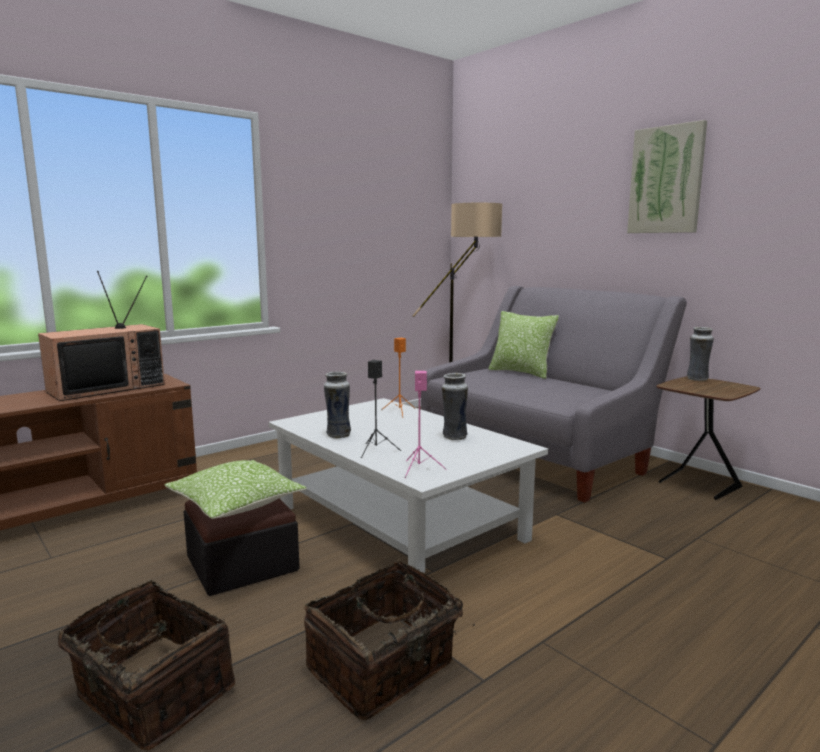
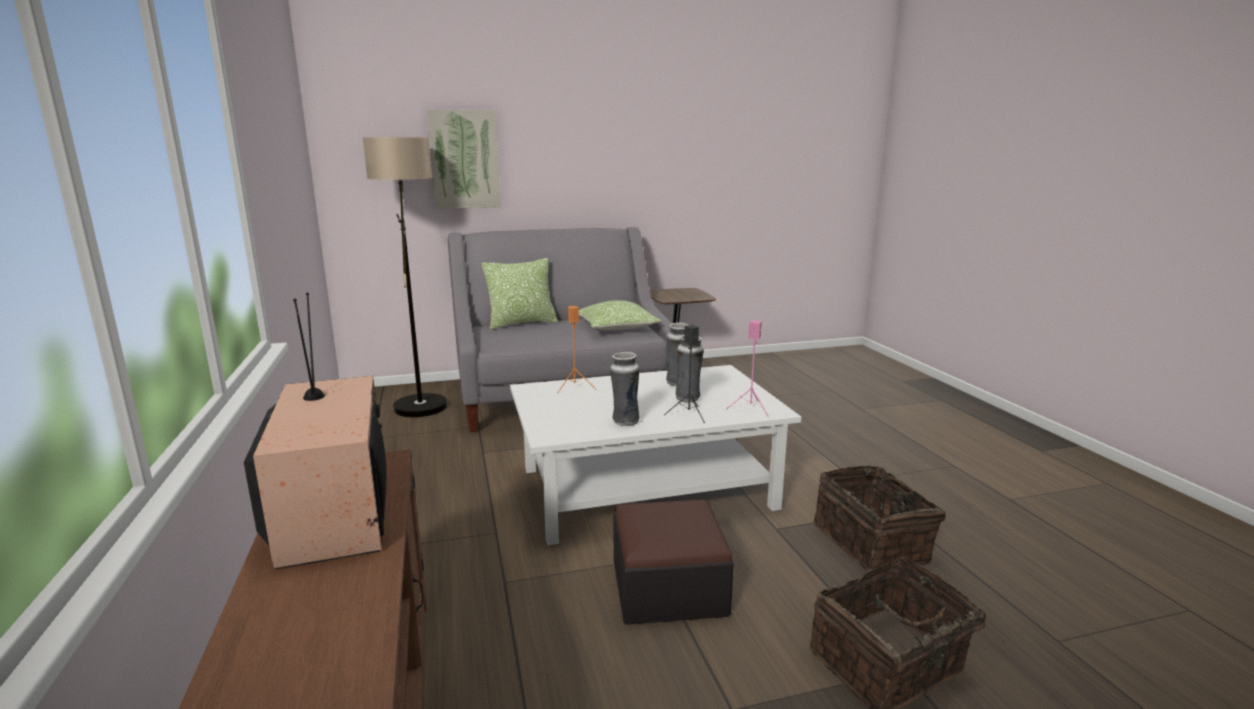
camera: 65 degrees left, 5 degrees up
(236, 504) = (675, 523): pillow -> pillow (616, 328)
(666, 180) = (602, 125): picture -> picture (464, 159)
(697, 379) = (658, 291): vase -> vase (688, 399)

